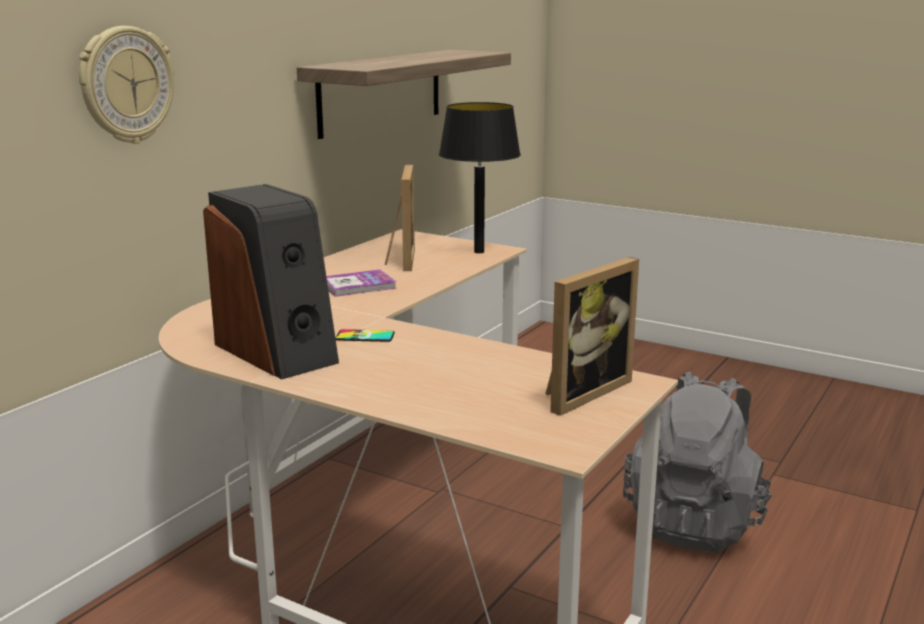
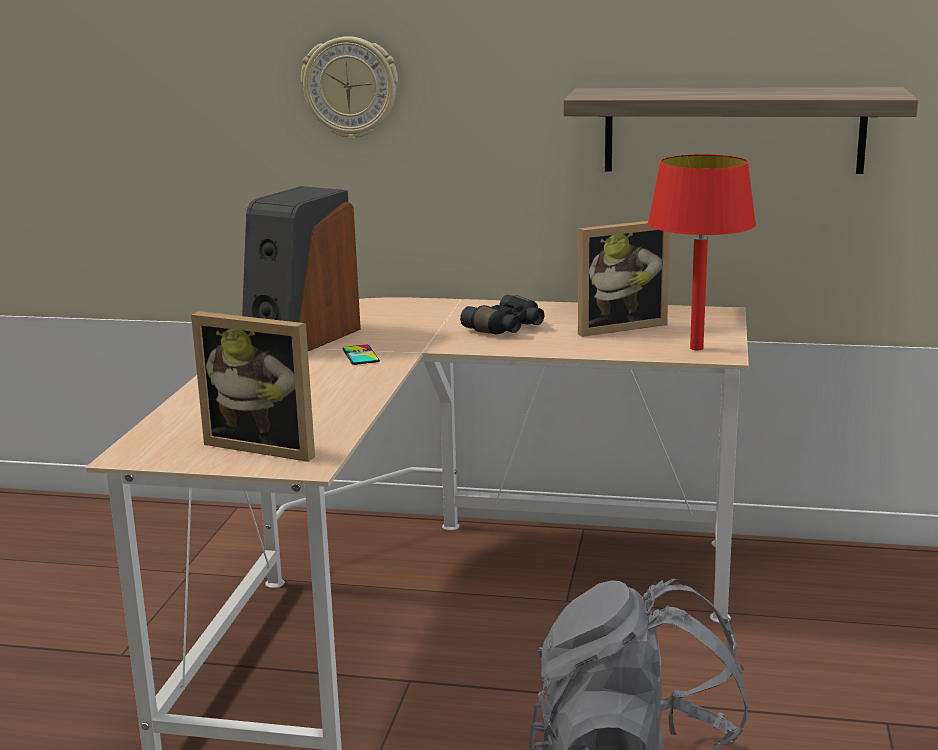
camera: 70 degrees right, 0 degrees up
(358, 285) = (507, 328): book -> black binoculars
(478, 252) = (696, 348): black table lamp -> red table lamp

